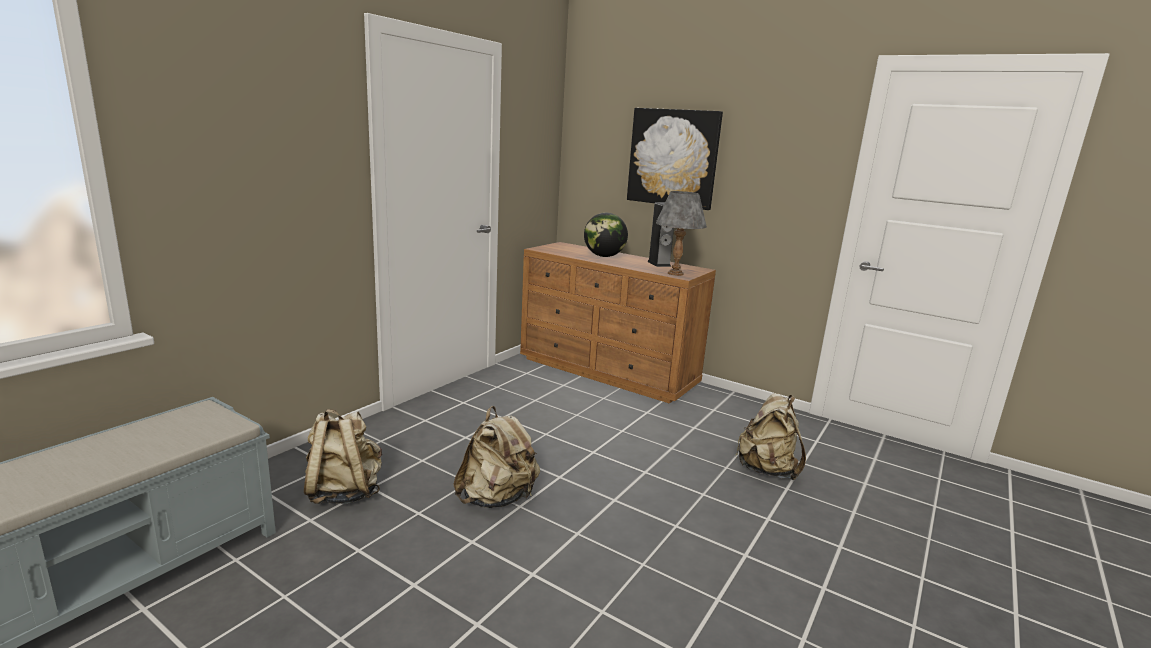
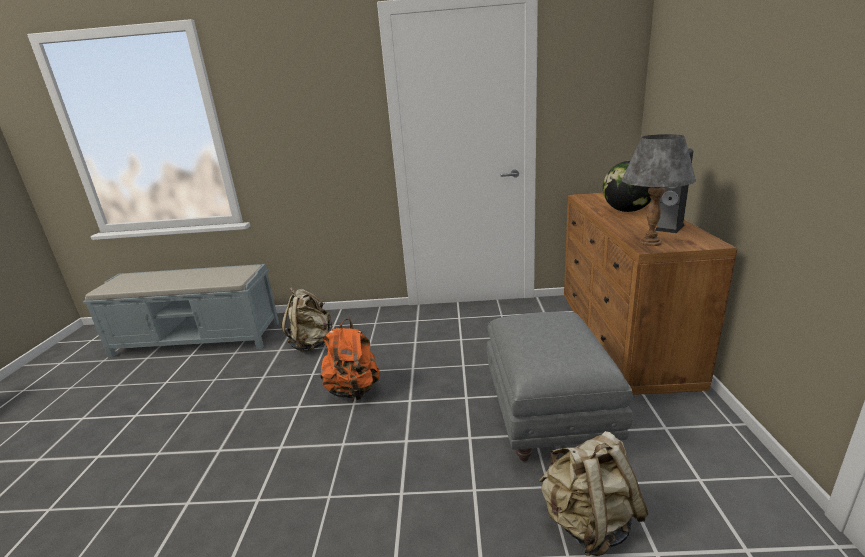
camera: 60 degrees right, 5 degrees up
(497, 498) = (354, 390): beige backpack -> orange backpack
(658, 434) = (549, 415): none -> grey ottoman
(673, 158) = (721, 86): picture -> none

